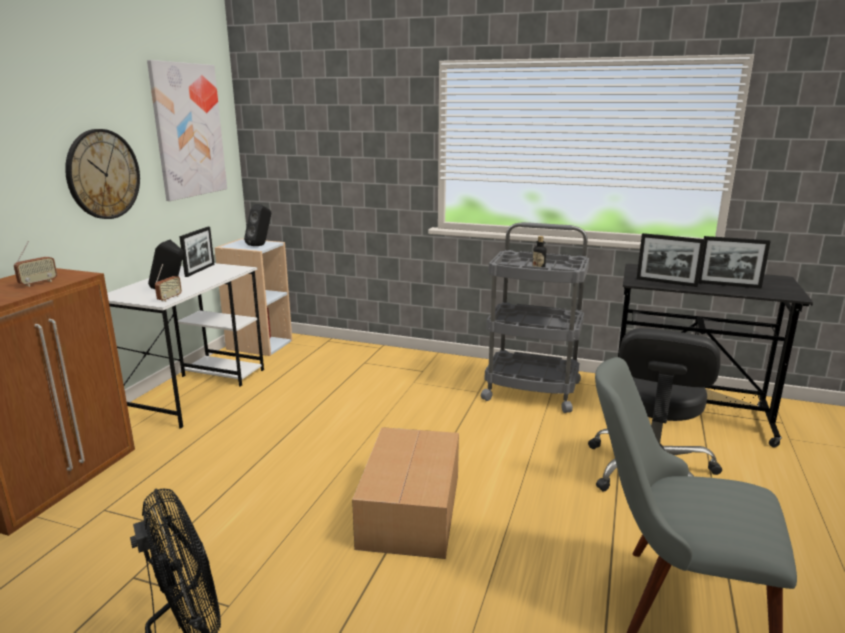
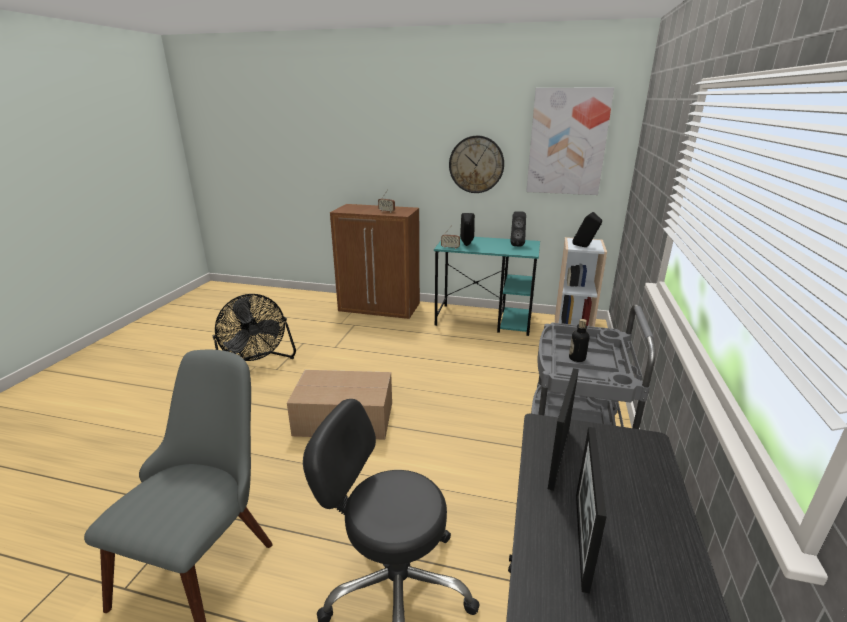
camera: 85 degrees right, 5 degrees up
(196, 390) = (484, 319): white desk -> turquoise desk
(200, 270) = (516, 245): picture frame -> black speaker

